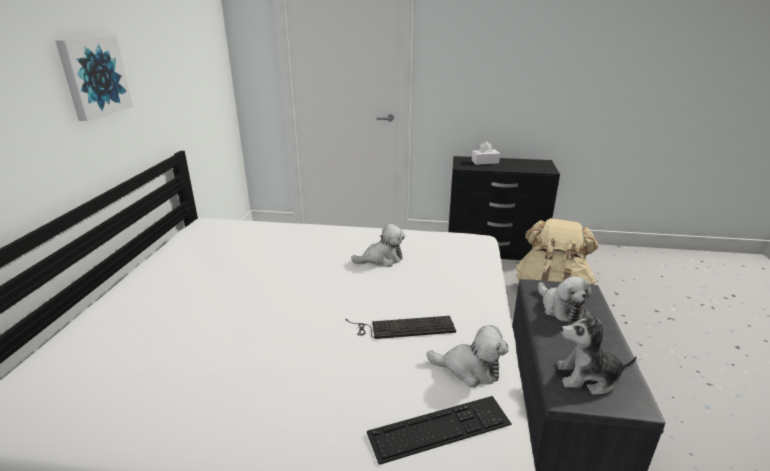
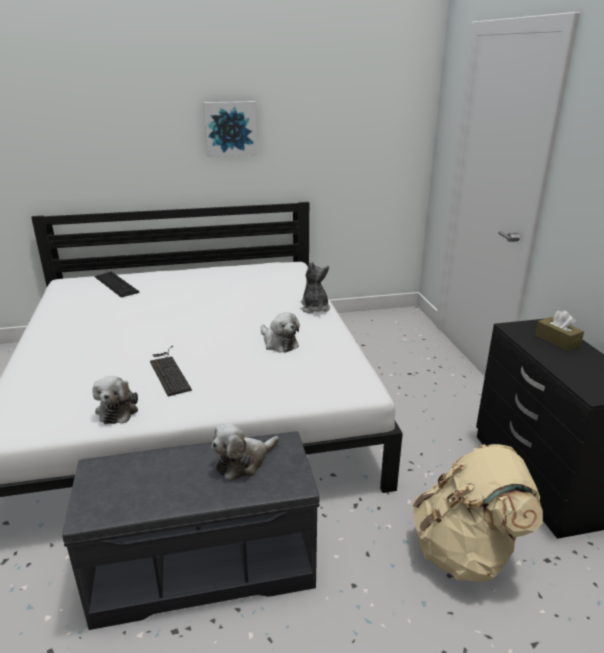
camera: 70 degrees right, 0 degrees up
(439, 428) = (50, 403): keyboard -> keyboard (116, 284)
(485, 162) = (557, 340): white tissue box -> brown tissue box
(587, 377) = (122, 482): plush toy -> plush toy (314, 308)

